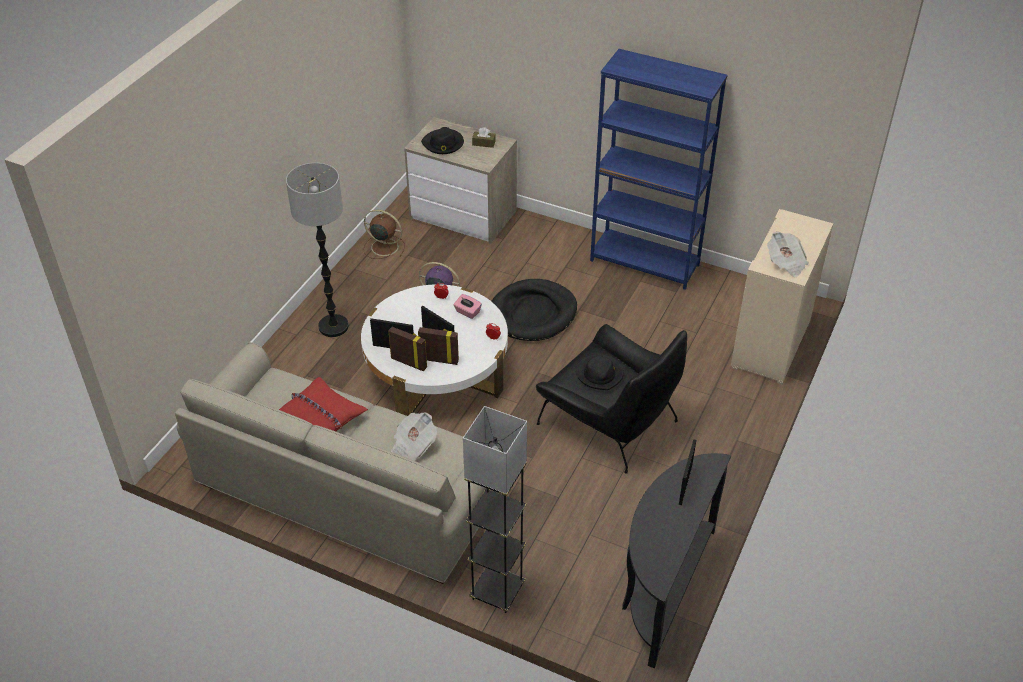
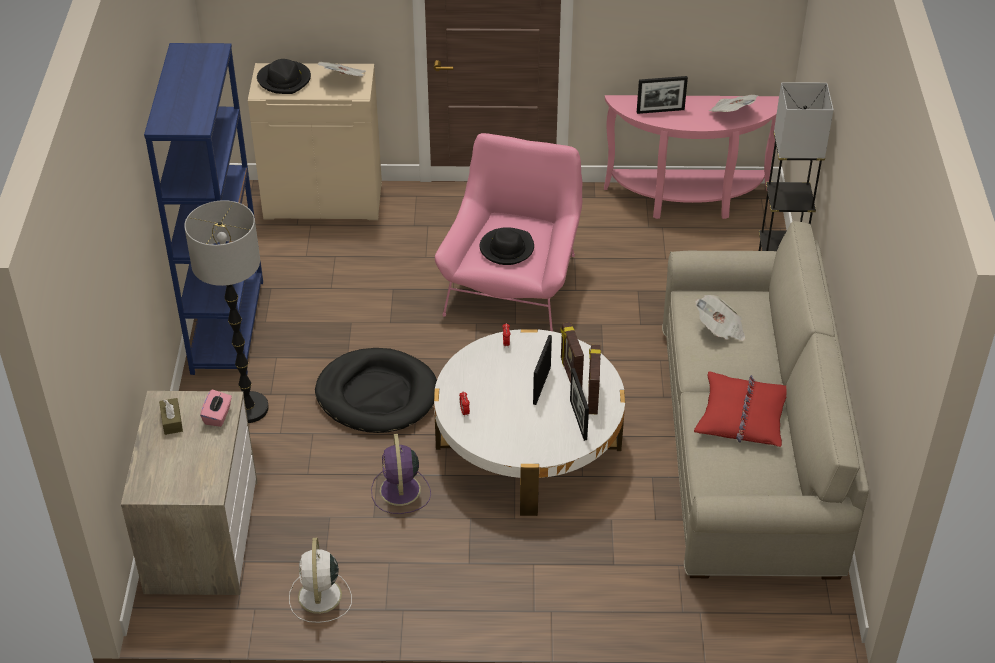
camera: 115 degrees left, 0 degrees up
(333, 326) = (512, 578): floor lamp -> floor lamp (248, 408)
(383, 247) = (320, 597): brown fan -> white fan
(443, 144) = (192, 464): black hat -> black hat (284, 80)
(467, 312) = (476, 379): pink tissue box -> pink tissue box (218, 416)
(609, 421) = (513, 285): black armchair -> pink armchair
(655, 539) = (732, 113): none -> newspaper
(662, 588) = (687, 201): black console table -> pink console table

